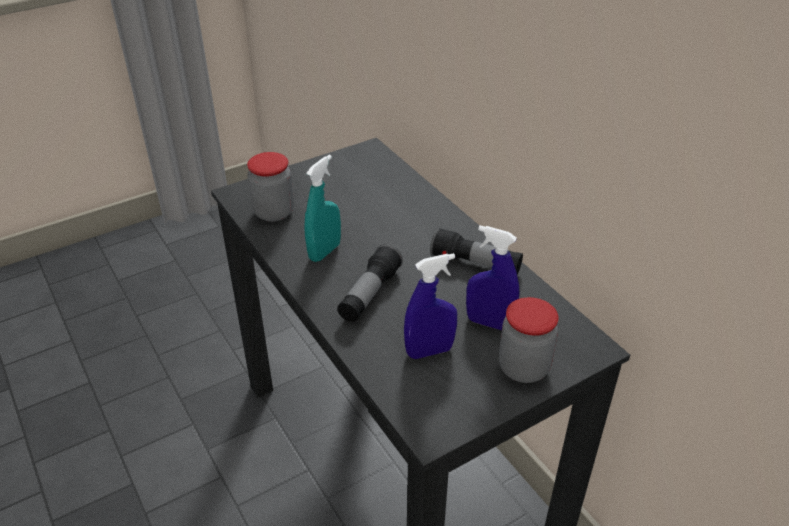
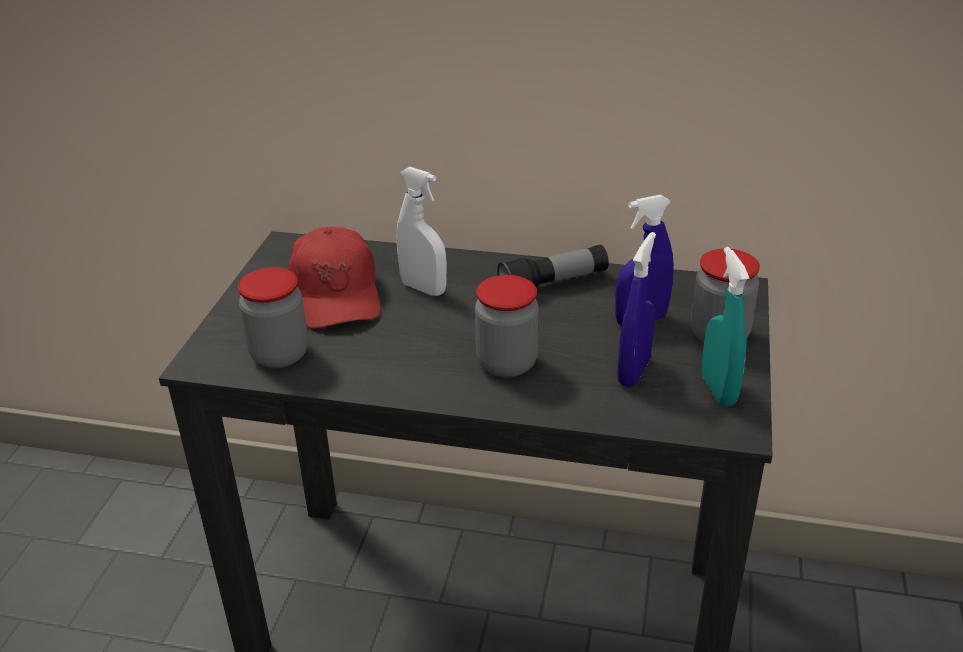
camera: 45 degrees left, 5 degrees down
(324, 252) = (400, 356): turquoise spray bottle -> turquoise spray bottle (718, 390)
(350, 194) = (336, 294): none -> red cap
(369, 294) = (507, 363): flashlight -> jar
(398, 219) = (423, 288): none -> white spray bottle

